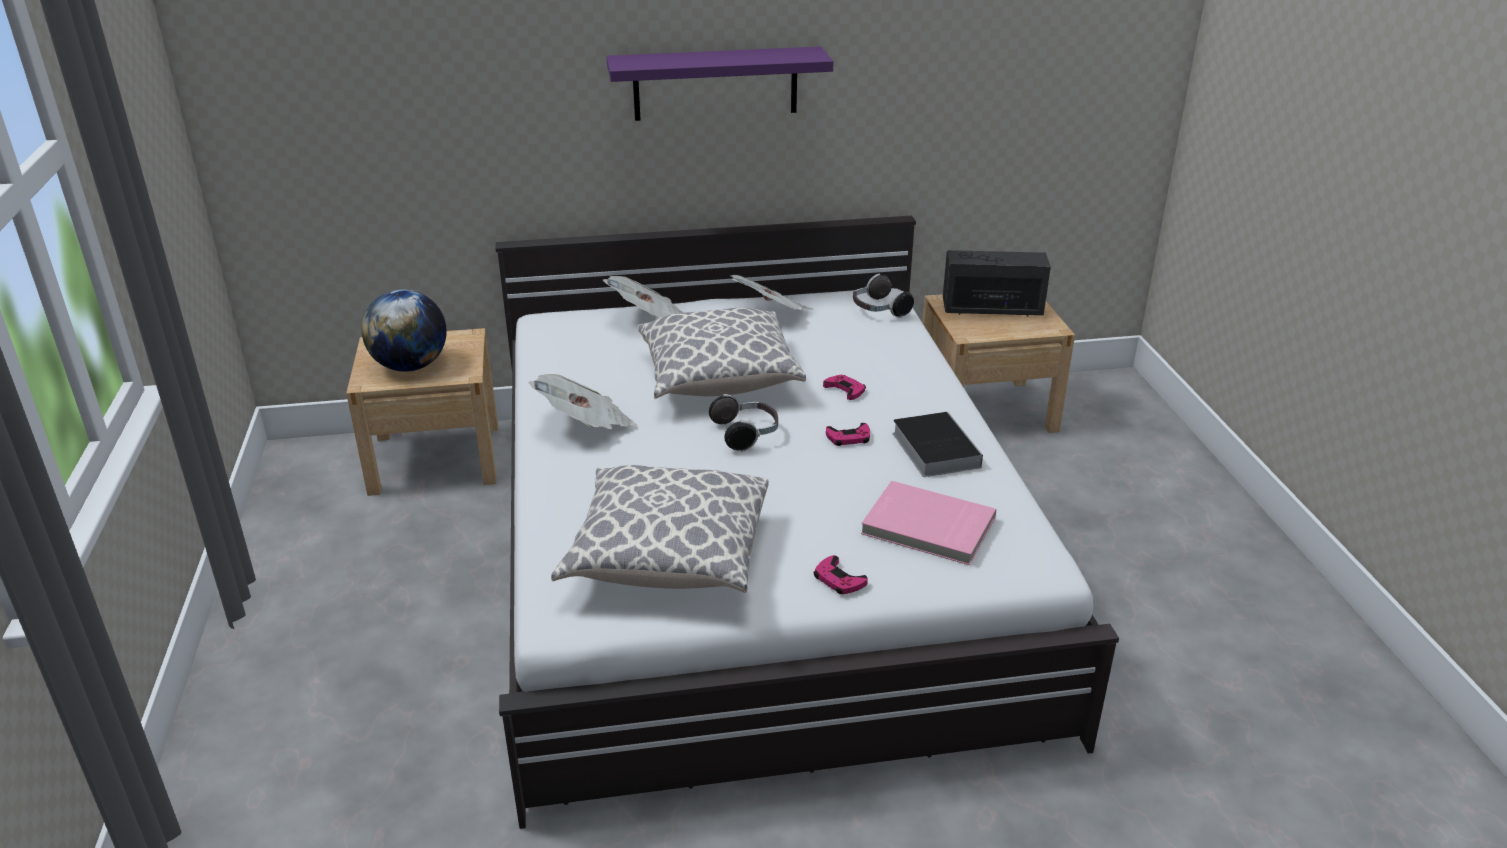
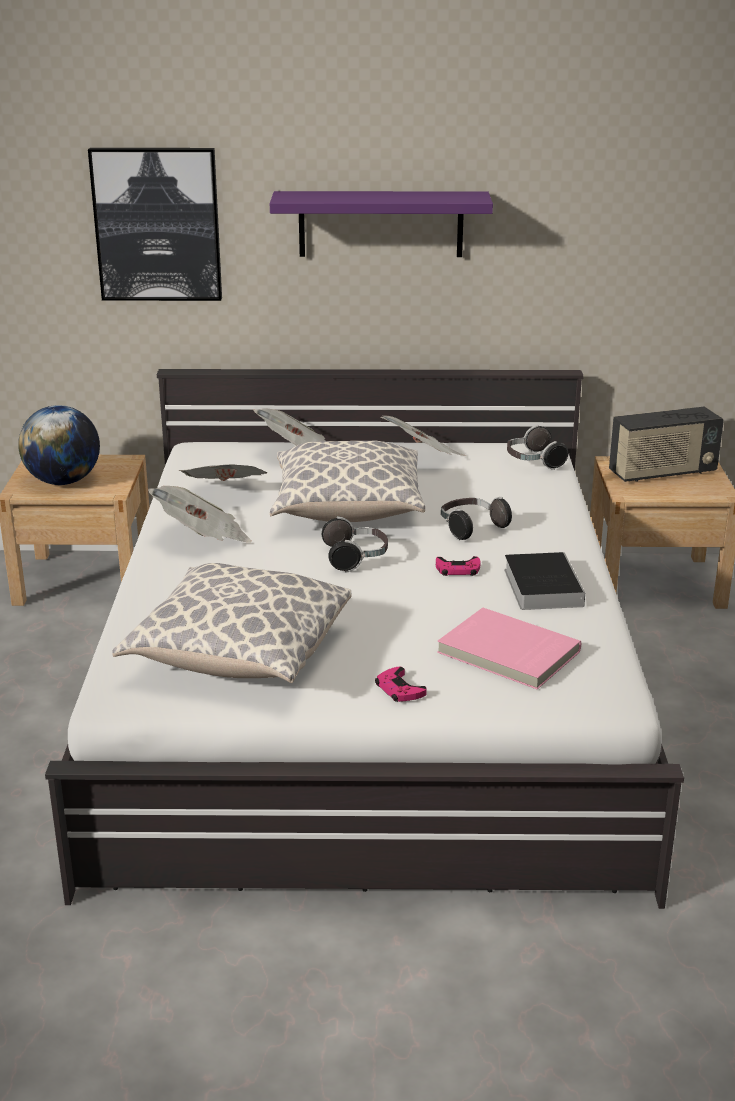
camera: 10 degrees right, 5 degrees down
(487, 95) = (157, 224): none -> picture
(591, 372) = (225, 494): none -> newspaper
(845, 390) = (471, 528): pink game controller -> headphones
(992, 309) = (662, 473): radio -> radio turned 150 degrees clockwise

